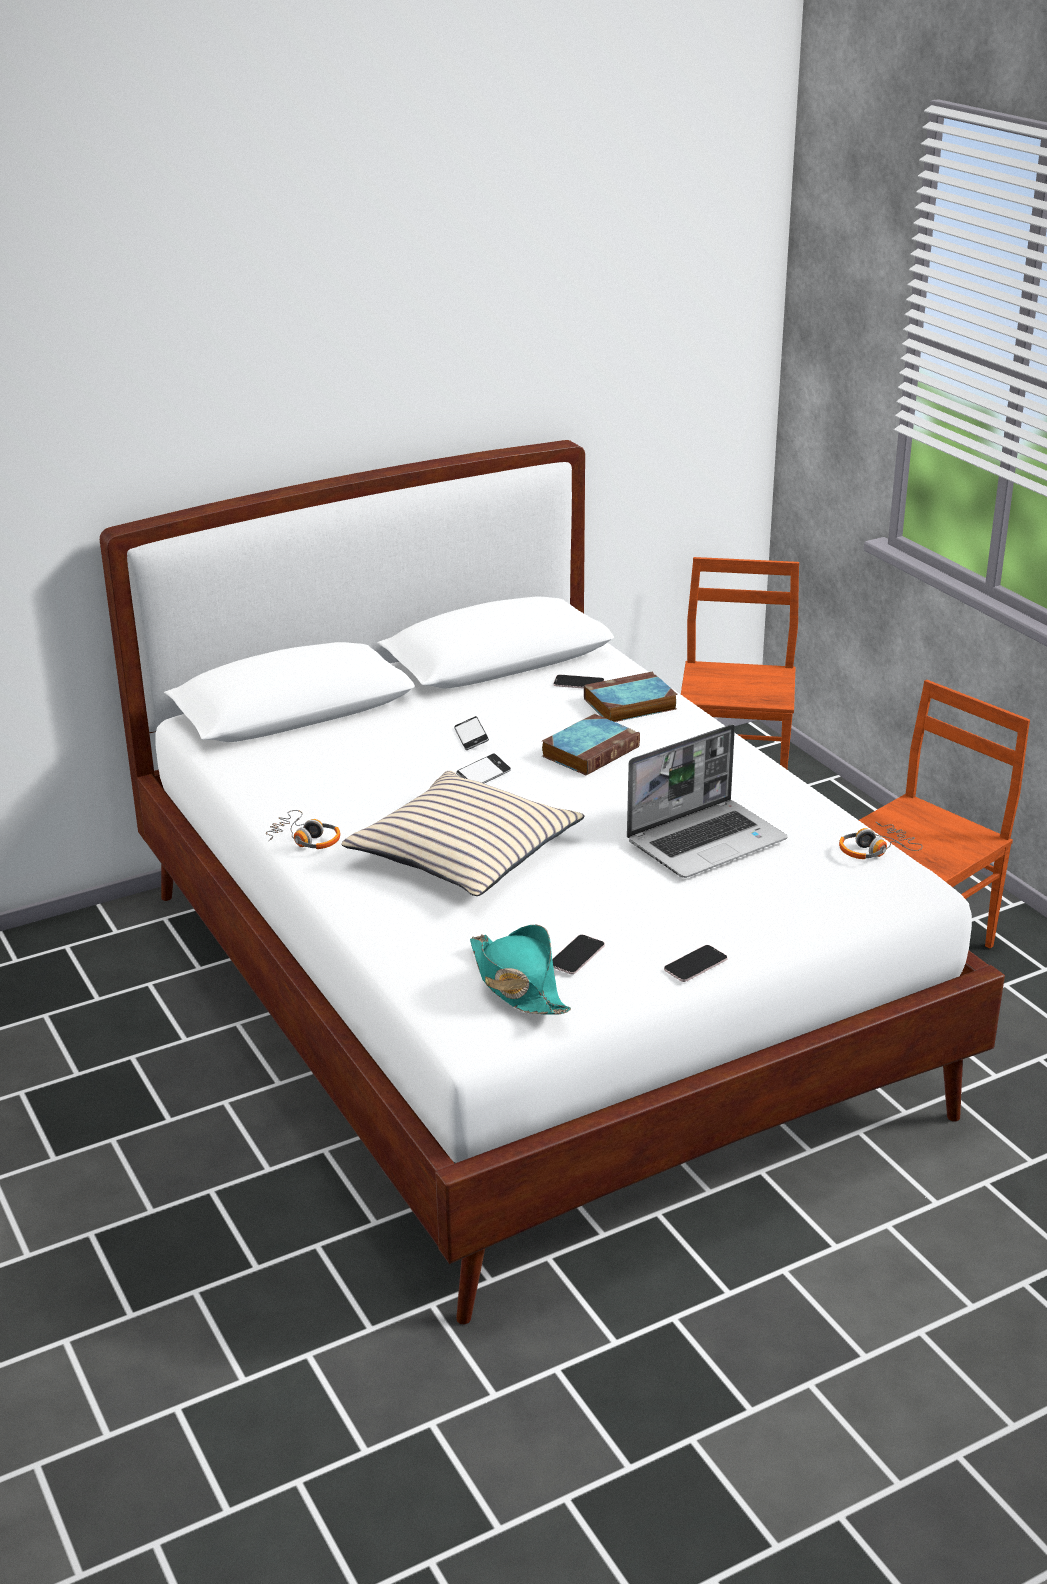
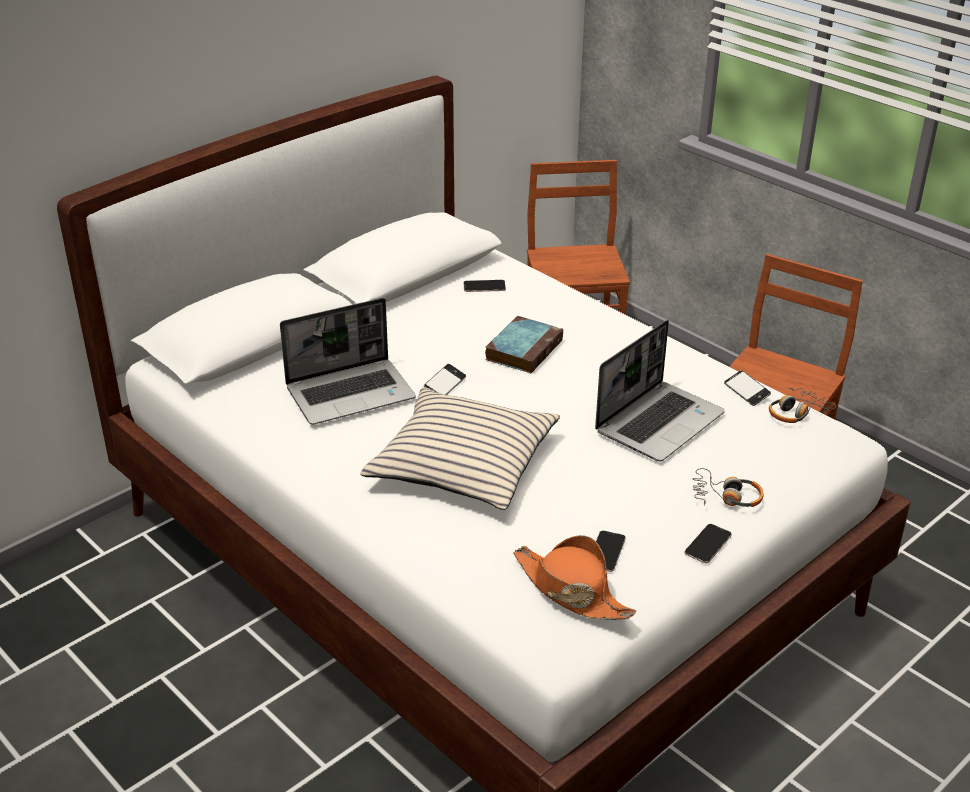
camera: 15 degrees left, 5 degrees up
(305, 839) = (315, 470): headphones -> headphones (726, 497)
(378, 771) = (351, 393): none -> laptop
(471, 737) = (417, 349): phone -> phone (746, 391)
(517, 984) = (571, 590): turquoise hat -> orange hat
(628, 705) = (535, 302): book -> none

